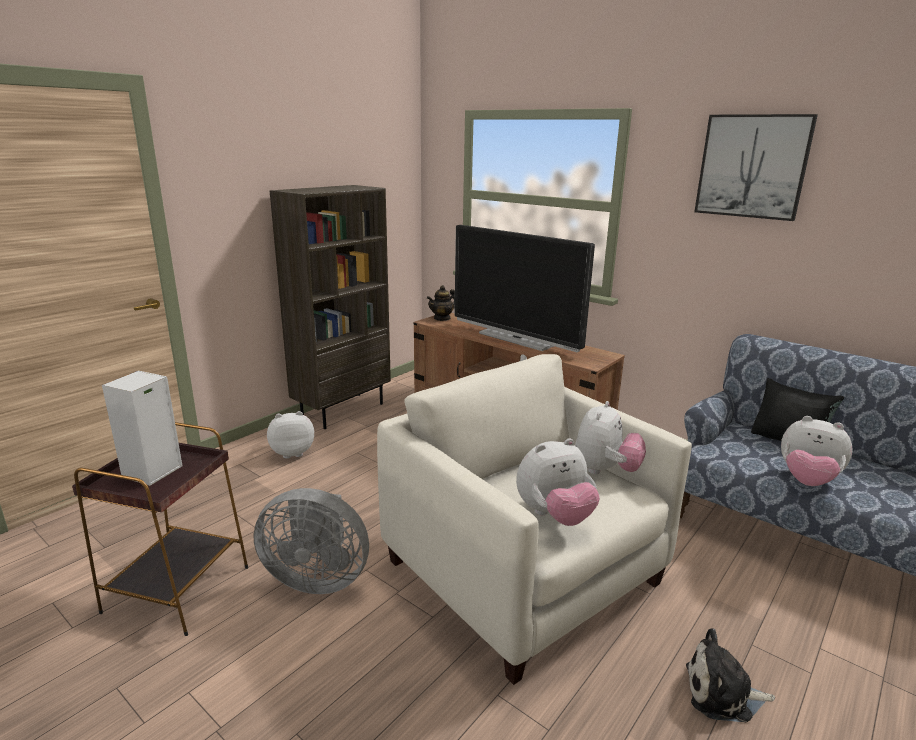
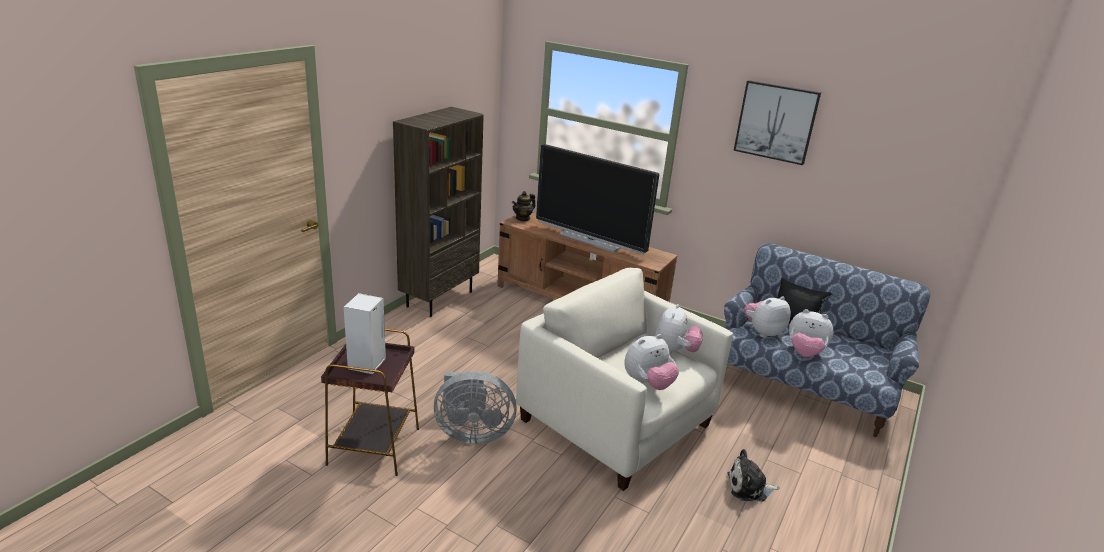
camera: 10 degrees left, 5 degrees up
(292, 452) = (412, 338): plush toy -> plush toy (763, 332)

